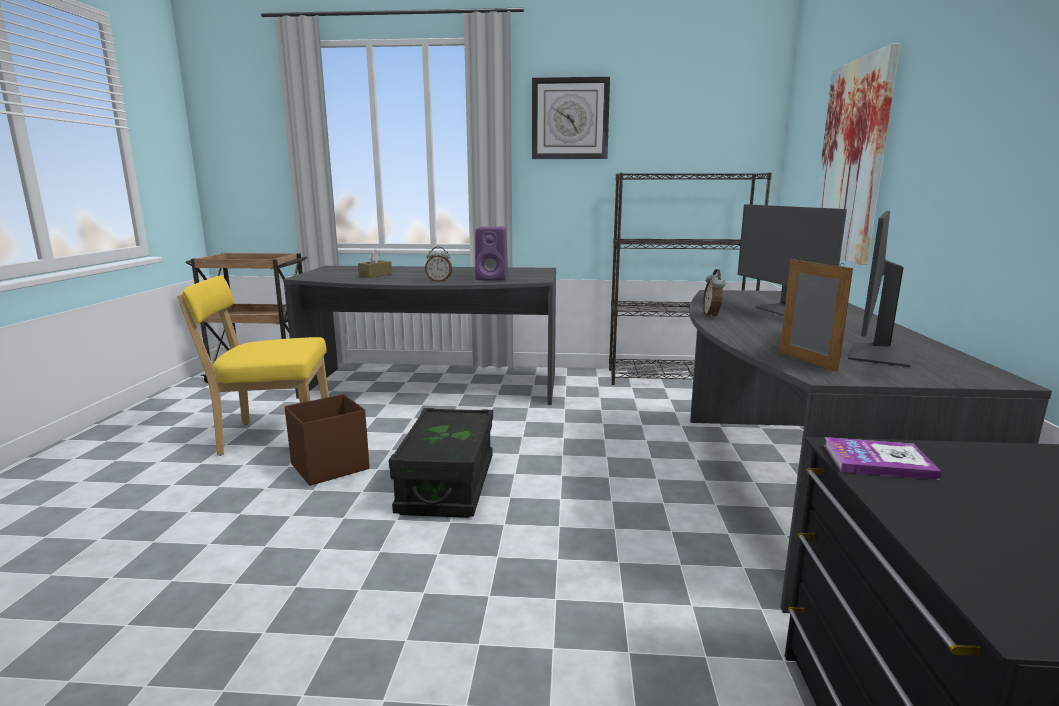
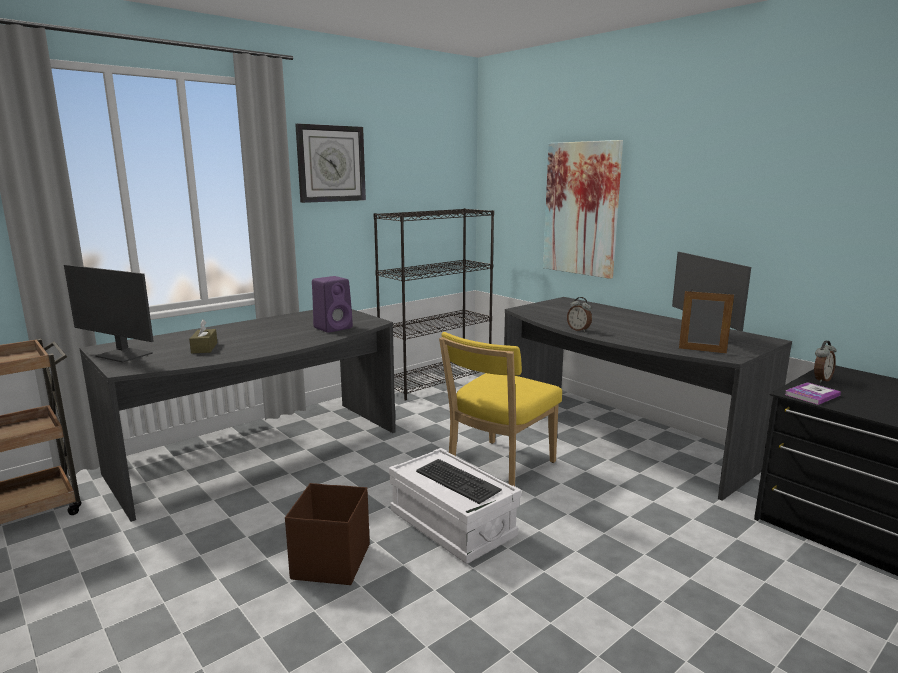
camera: 45 degrees left, 0 degrees up
(271, 436) = (201, 568): yellow chair -> yellow chair (498, 468)
(439, 281) = (300, 341): alarm clock -> alarm clock (821, 380)
(446, 436) = (456, 481): none -> keyboard
(447, 484) = (452, 525): black storage box -> white storage box
(785, 311) = (595, 317): monitor -> monitor (123, 355)

